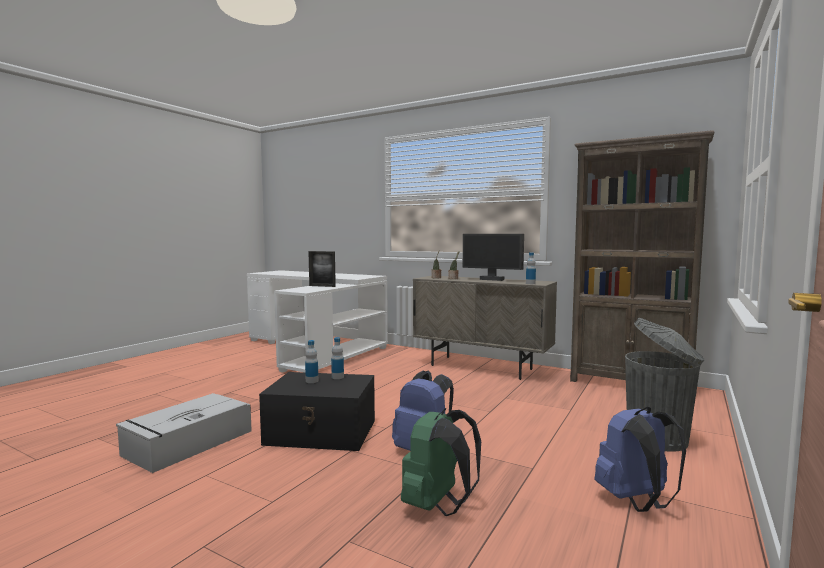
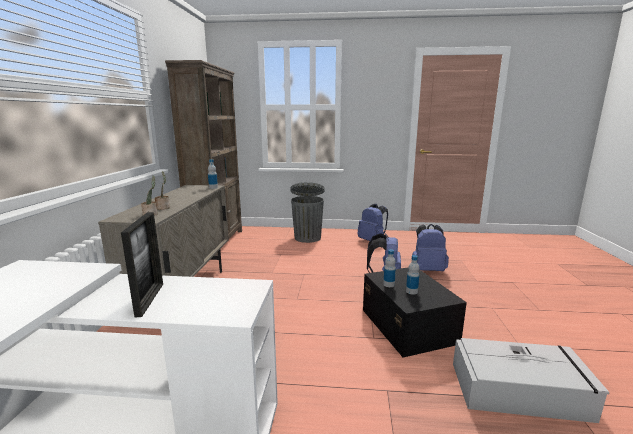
camera: 115 degrees left, 10 degrees up
(438, 506) = (427, 270): green backpack -> blue backpack
(492, 279) = (175, 197): monitor -> none

